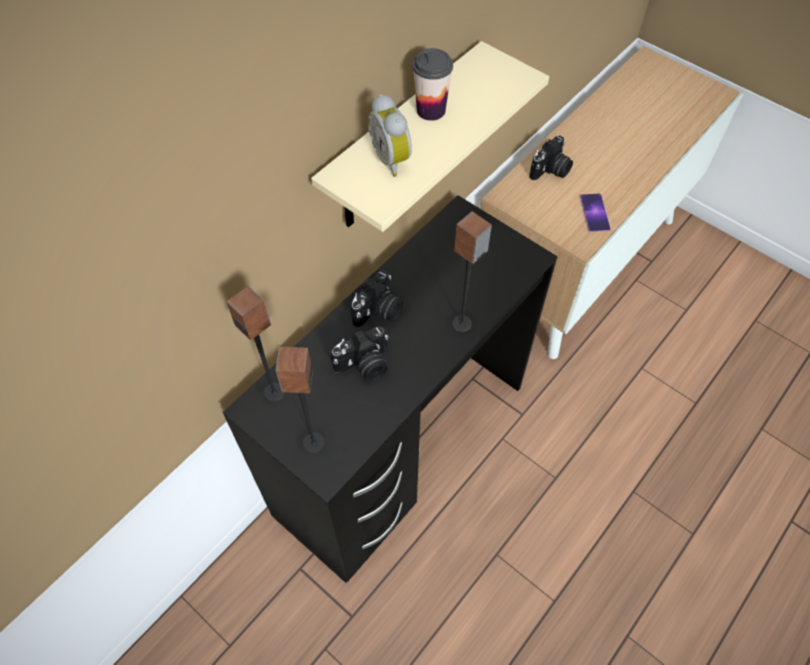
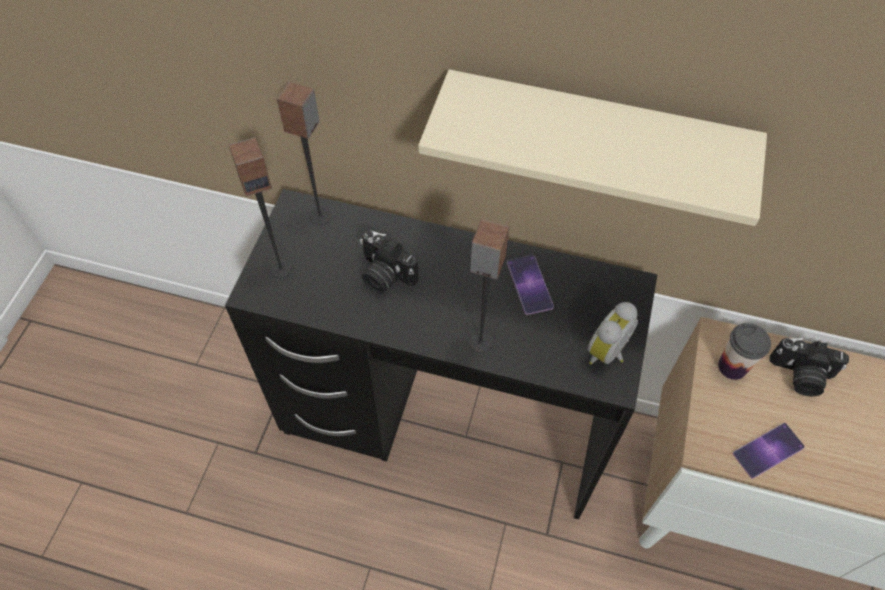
camera: 65 degrees right, 0 degrees up
(379, 311) = (454, 262): camera -> none
(393, 159) = (514, 121): alarm clock -> alarm clock (609, 353)
(426, 272) = (529, 284): none -> phone
(431, 110) = (610, 126): cup -> cup (732, 367)

